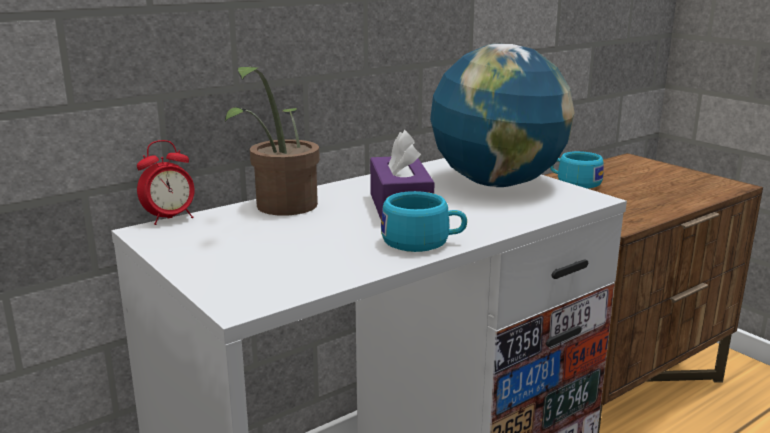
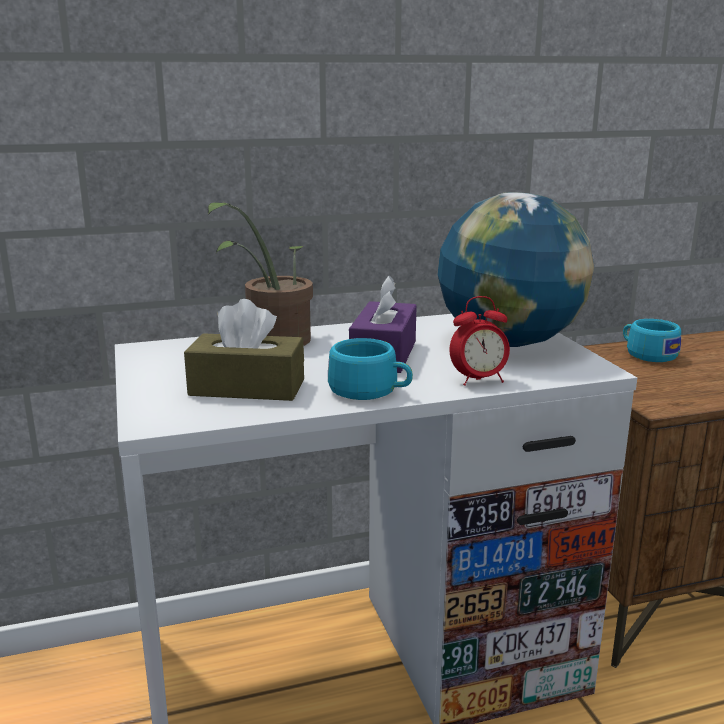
camera: 20 degrees right, 0 degrees up
(170, 219) = (169, 340): alarm clock -> alarm clock (479, 380)
(302, 255) = (247, 387): none -> brown tissue box

